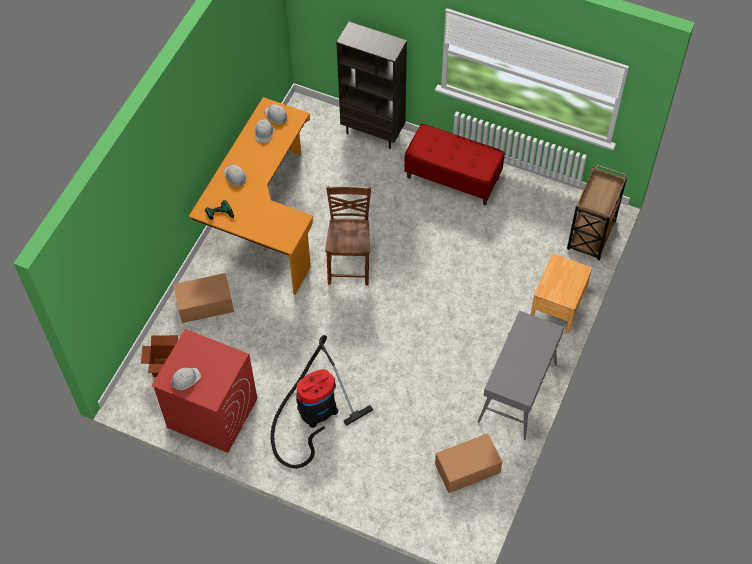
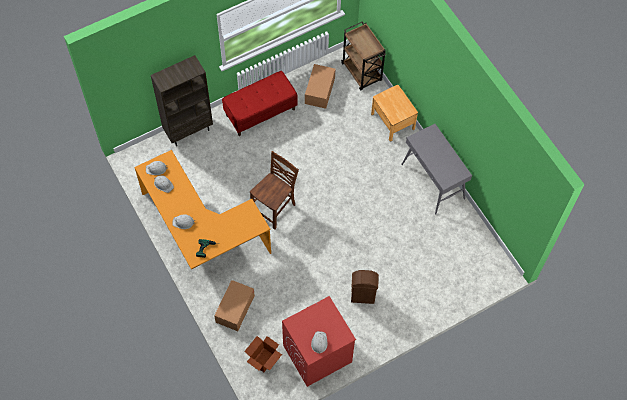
camera: 55 degrees left, 5 degrees up
(314, 413) = (362, 296): vacuum cleaner -> brown trash can
(350, 264) = (275, 209): brown chair -> brown chair turned 90 degrees clockwise
(467, 468) = (460, 240): cardboard box -> cardboard box (320, 91)

